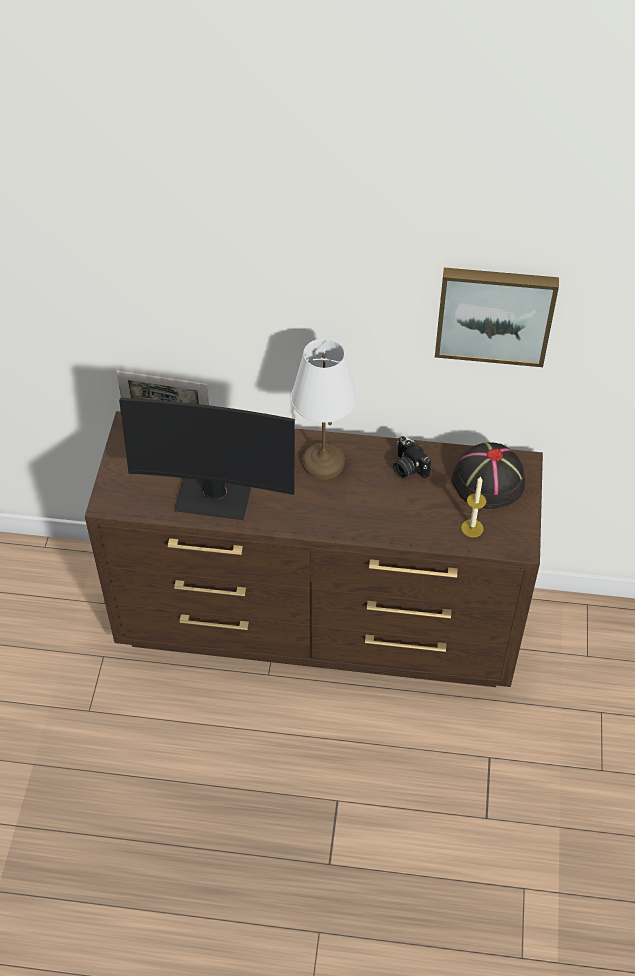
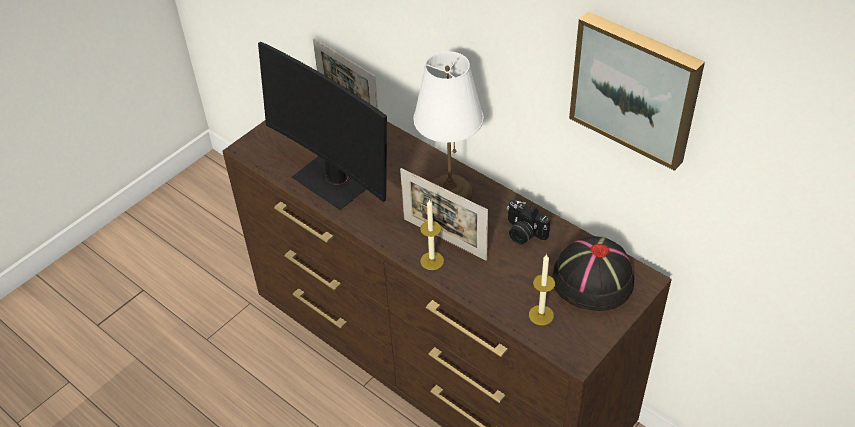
camera: 35 degrees right, 5 degrees down
(350, 503) = (444, 239): none -> picture frame
(355, 526) = (432, 261): none -> candle
(407, 468) = (523, 233): camera -> camera turned 45 degrees counterclockwise

